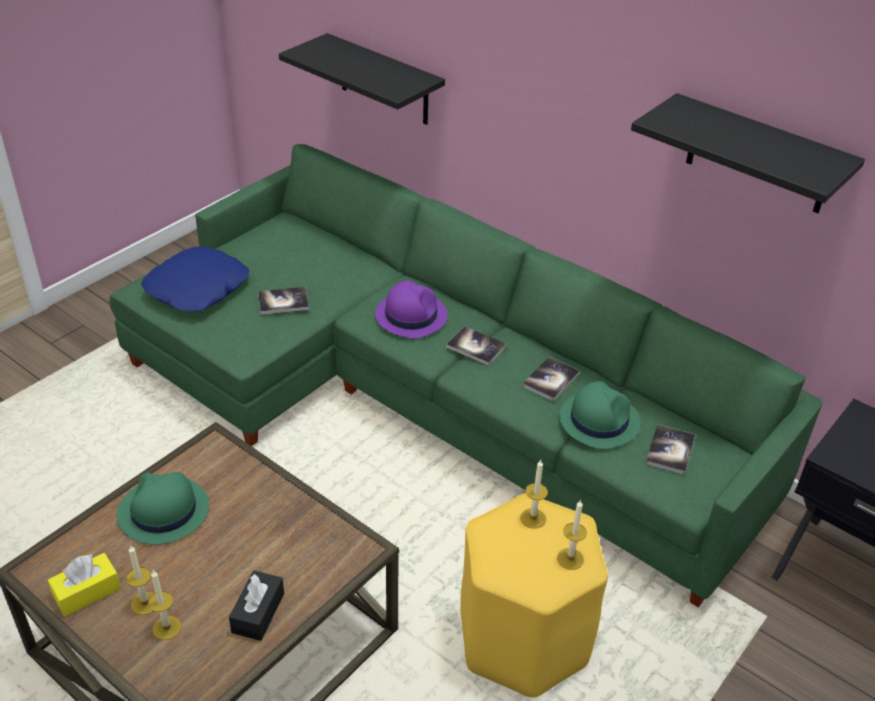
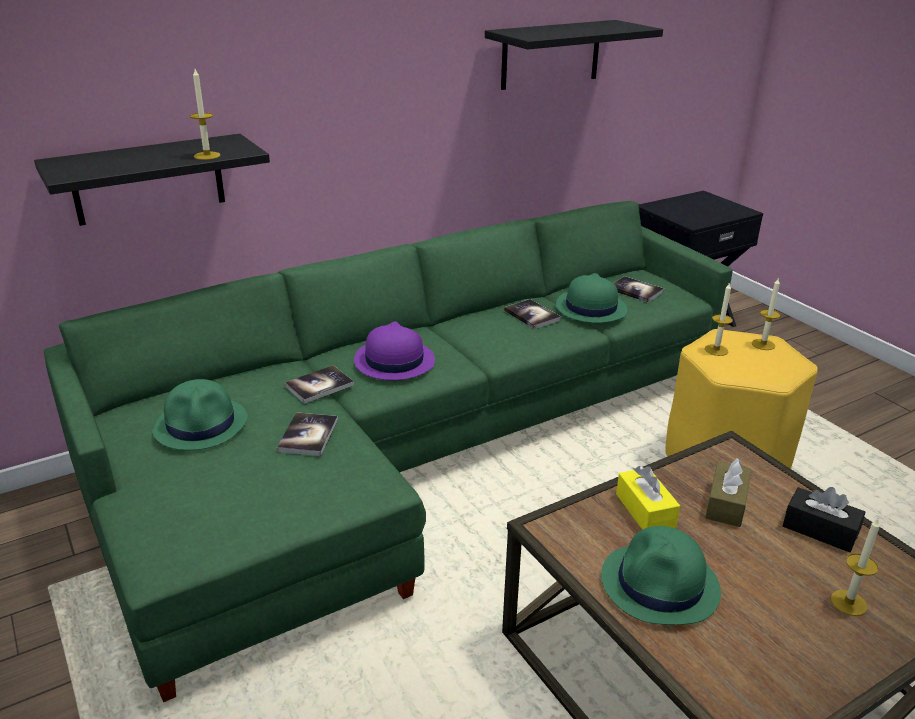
camera: 70 degrees left, 10 degrees down
(87, 592) = (798, 672): yellow tissue box -> yellow tissue box (645, 510)
(145, 603) = (812, 618): candle -> candle (207, 156)
(198, 288) = (218, 501): blue pillow -> none
(277, 253) = (202, 425): none -> green hat
(277, 547) = (726, 503): none -> brown tissue box
(476, 347) = (464, 339): book -> book (319, 386)

